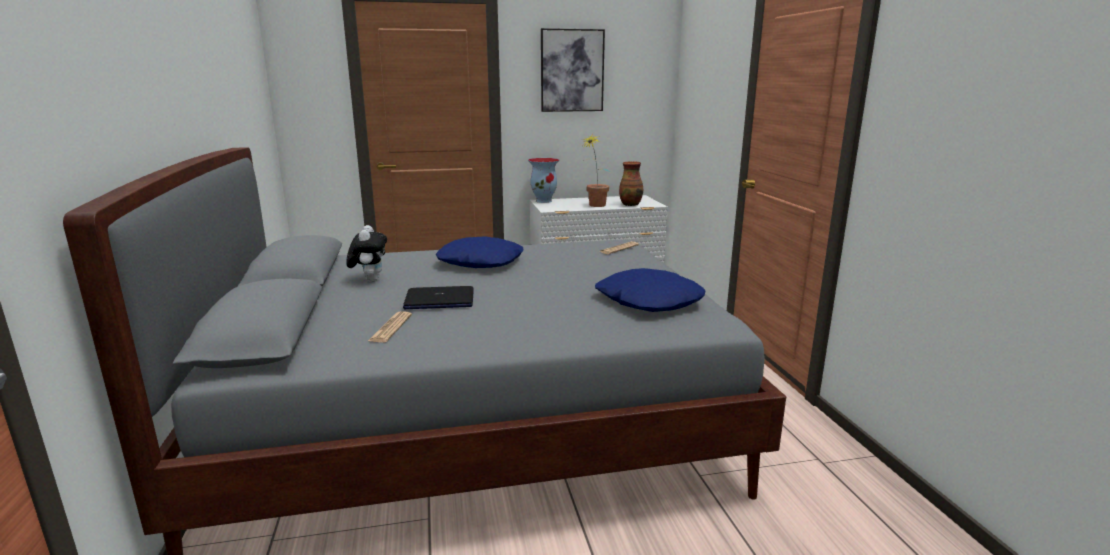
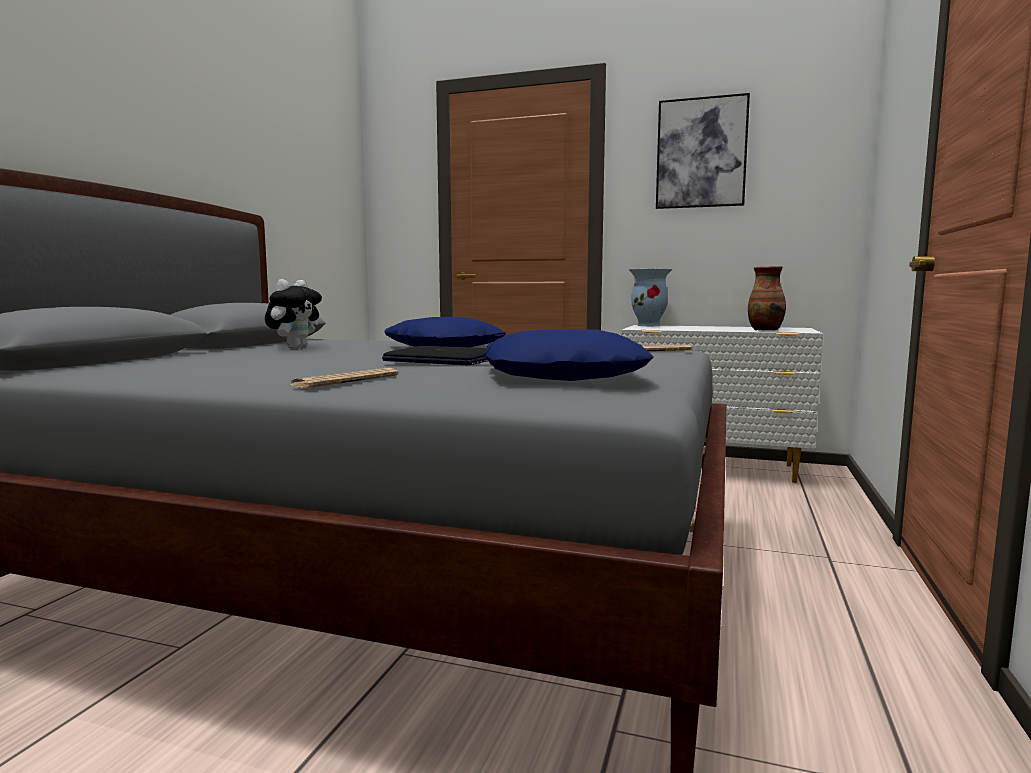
camera: 30 degrees right, 10 degrees down
(390, 328) = (193, 366): newspaper -> newspaper (346, 380)
(439, 300) = (305, 357): laptop -> laptop (441, 360)
(594, 206) = (708, 329): potted plant -> none

